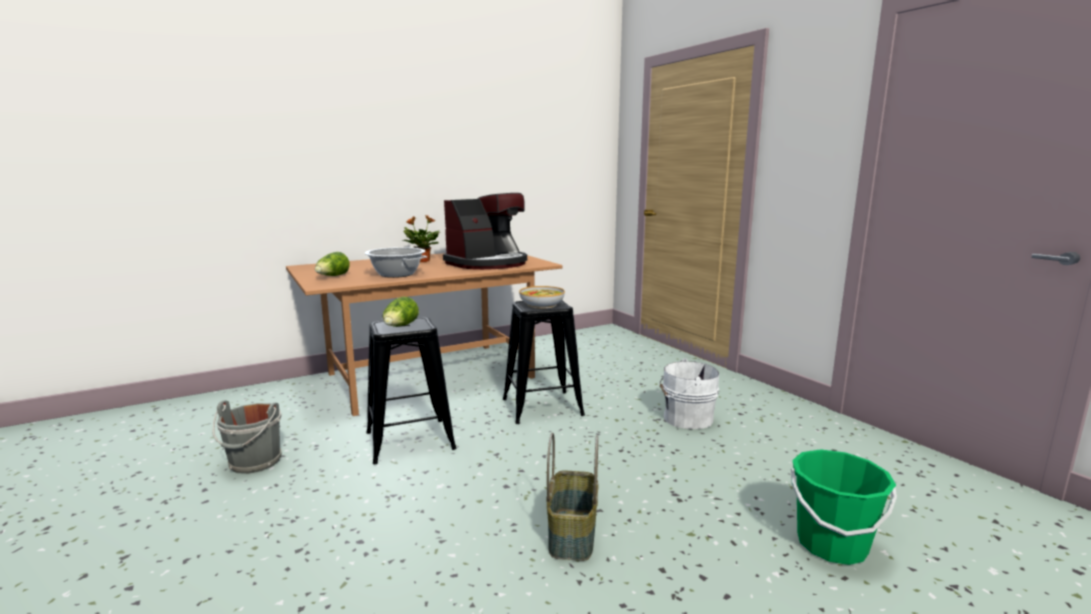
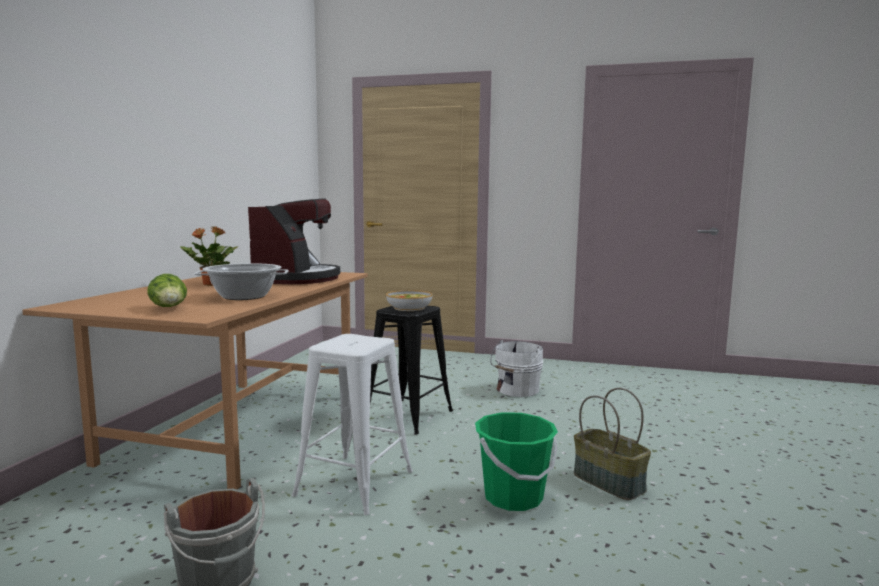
camera: 45 degrees left, 5 degrees down
(400, 327) = (358, 344): lettuce -> none
(410, 441) = (355, 483): black stool -> white stool
(831, 545) = (706, 426): green bucket -> green bucket (513, 497)

